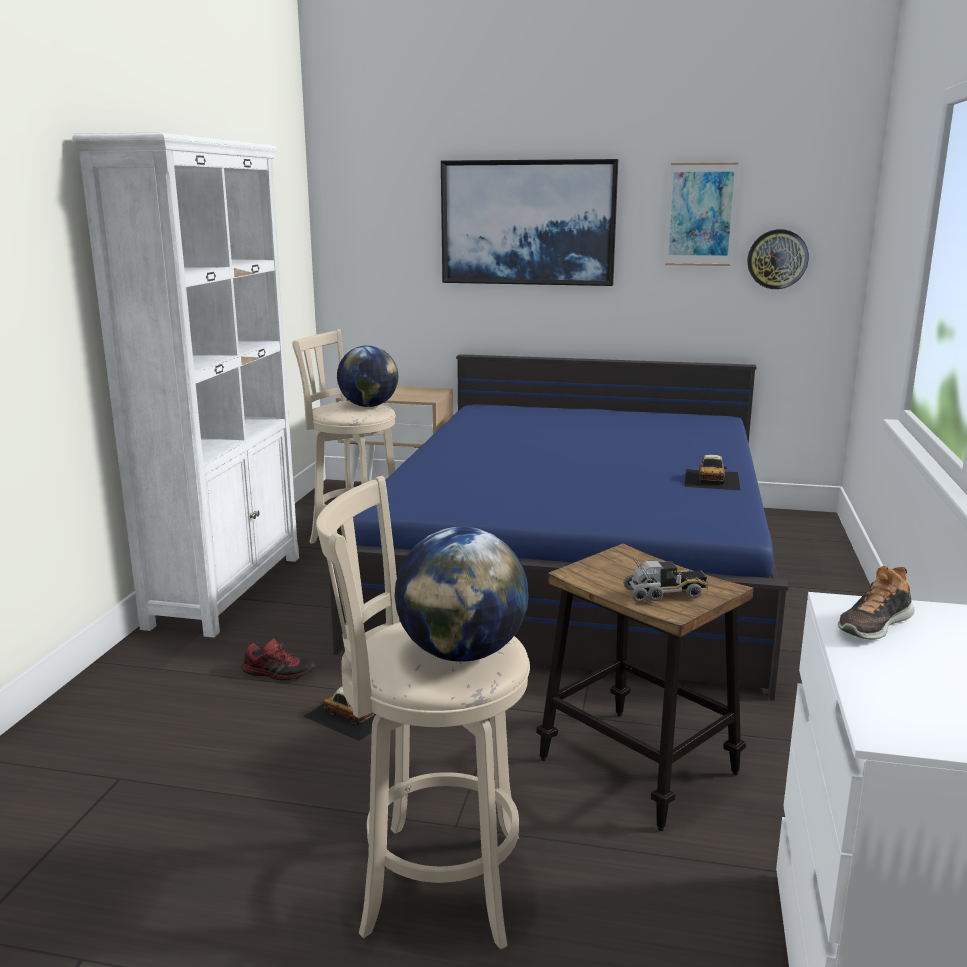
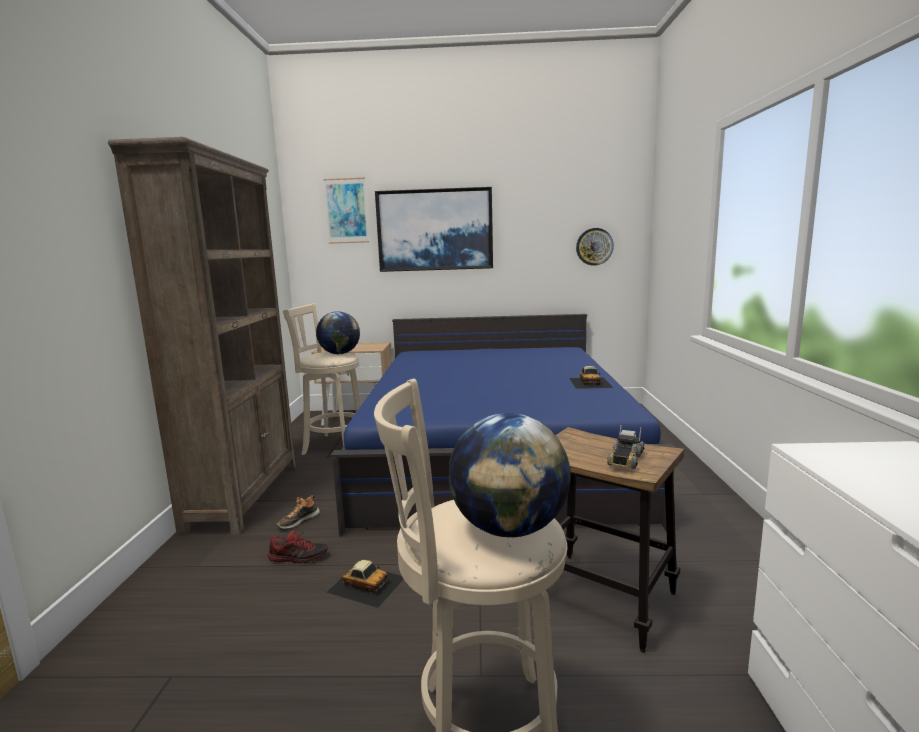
camera: 10 degrees left, 5 degrees down
(227, 590) = (244, 495): white bookcase -> brown bookcase
(665, 593) = (625, 459): toy truck -> toy truck turned 135 degrees clockwise
(700, 215) = (545, 220): picture -> picture (346, 211)
(873, 624) = (850, 463): shoe -> shoe (298, 521)

